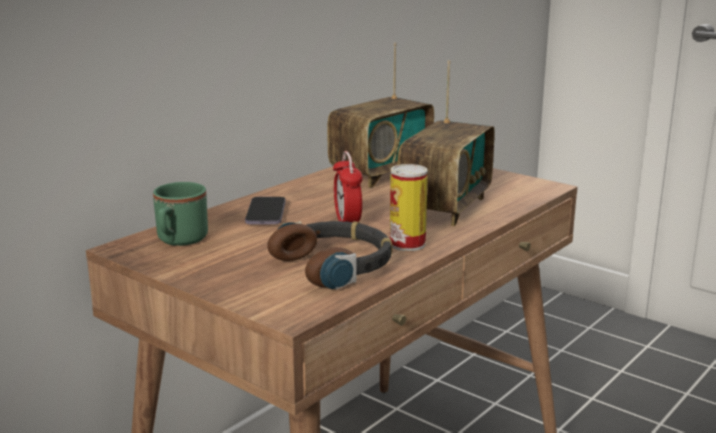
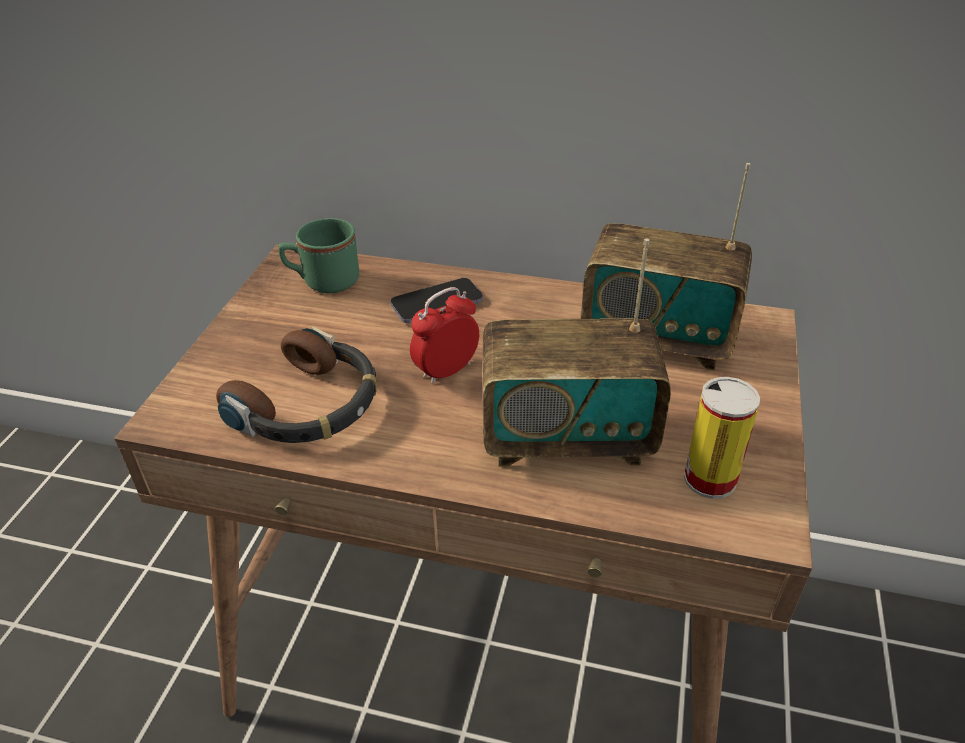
camera: 65 degrees right, 20 degrees up
(407, 244) = (405, 442): can -> can (710, 479)

